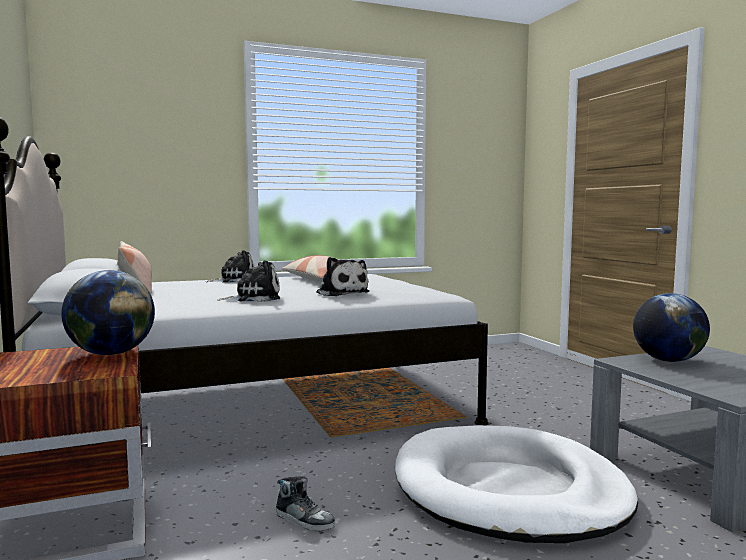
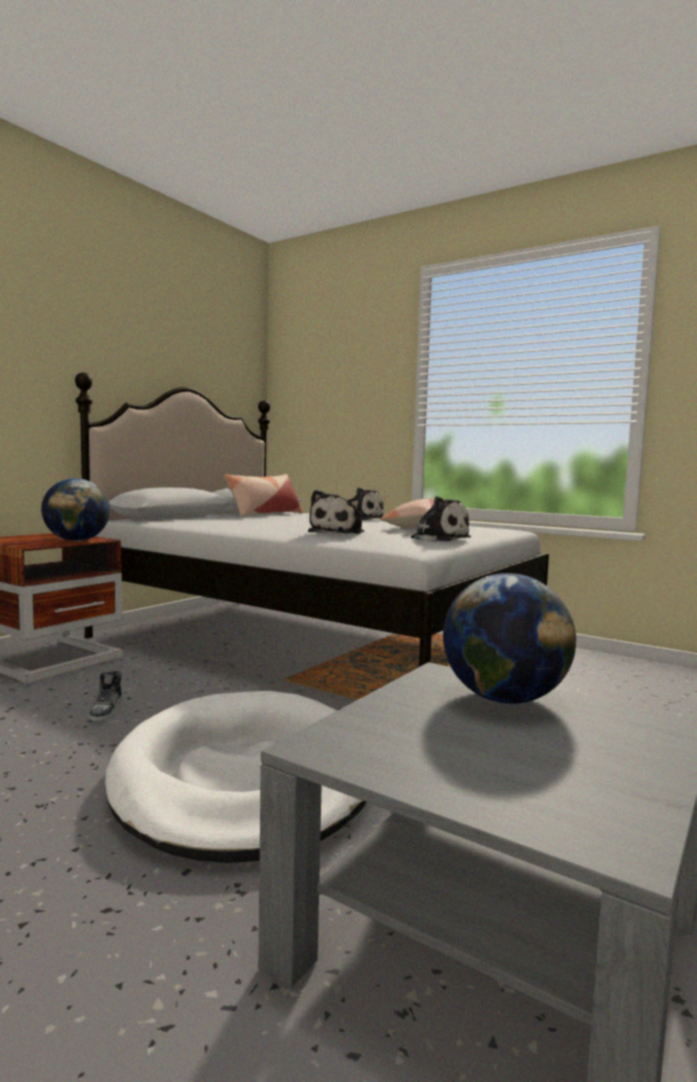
camera: 55 degrees right, 0 degrees up
(254, 298) = (269, 526): plush toy -> plush toy (437, 539)

